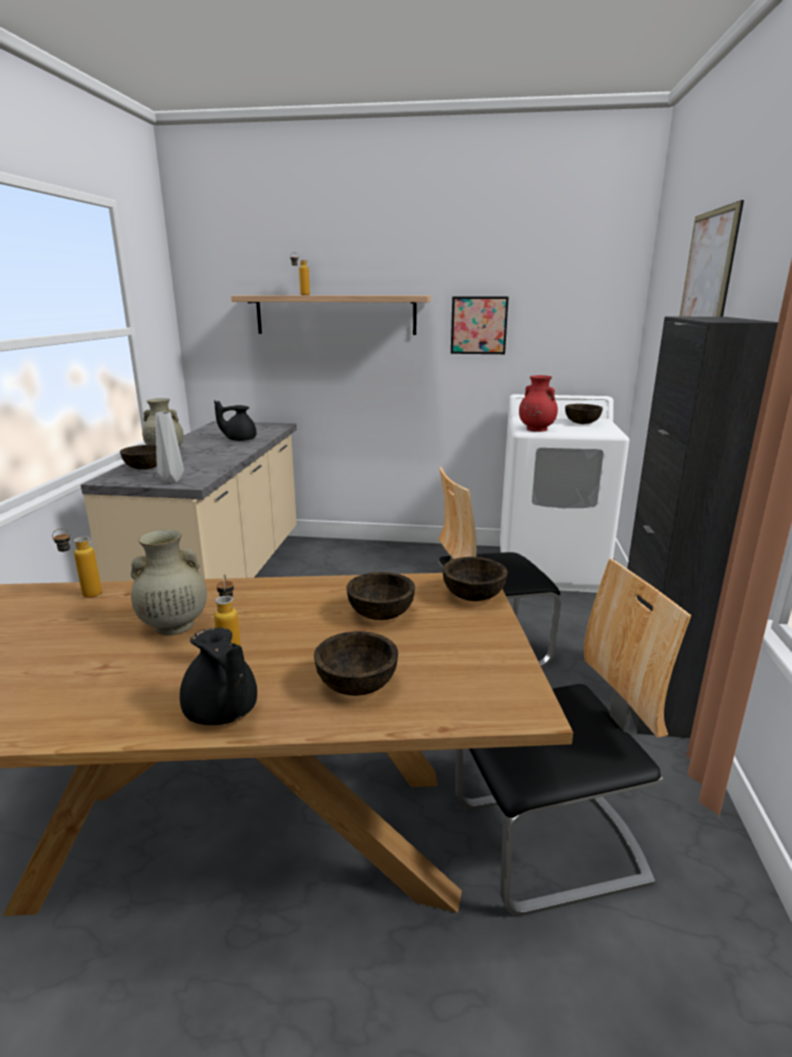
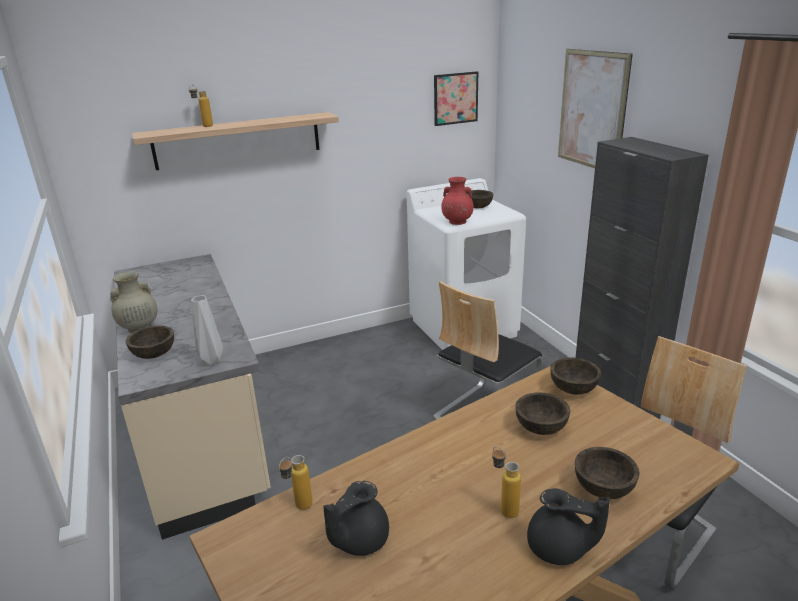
camera: 30 degrees left, 5 degrees up
(173, 626) = (419, 501): beige vase -> none
(239, 439) = (189, 289): black teapot -> black teapot (359, 540)
(479, 325) = (373, 133): picture -> picture (455, 98)

